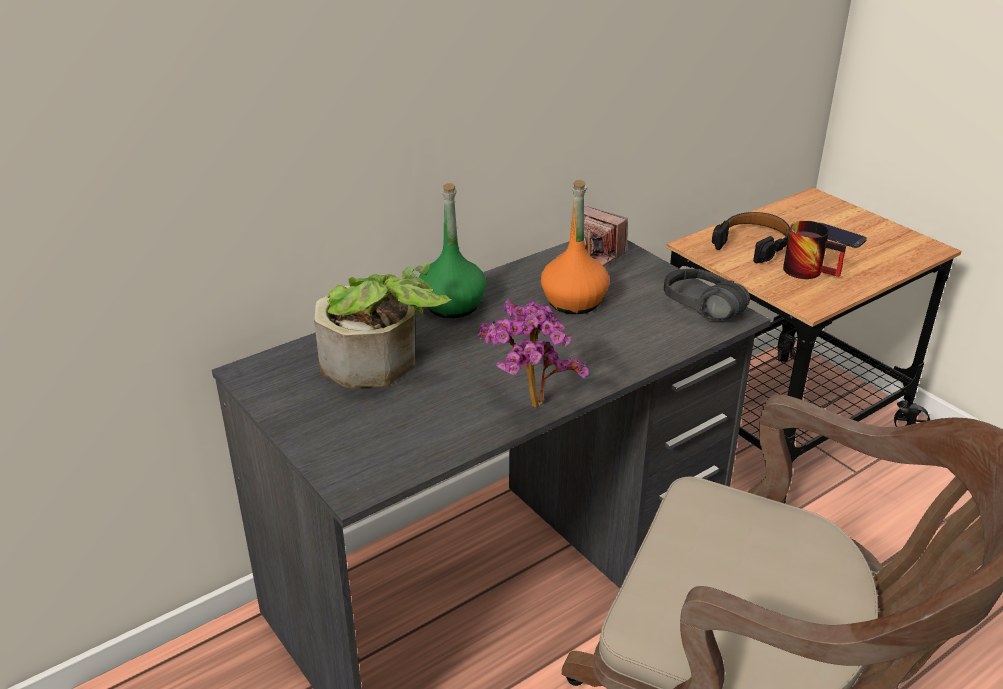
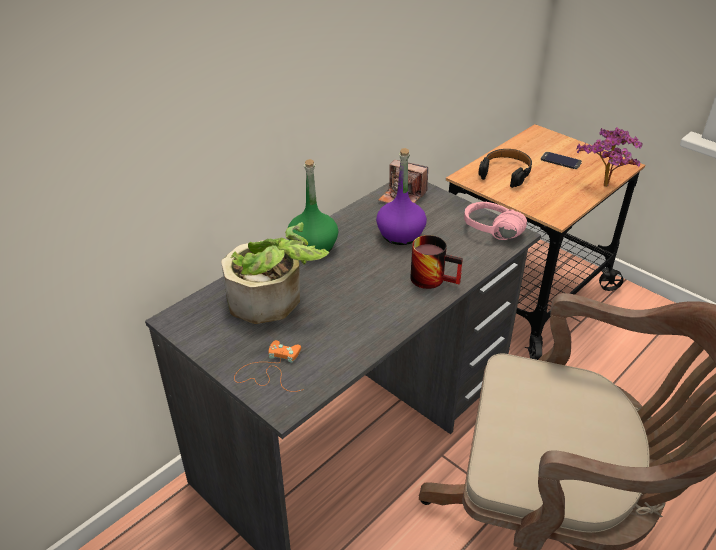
camera: 10 degrees left, 5 degrees up
(351, 443) = (270, 370): none -> orange game controller
(529, 409) = (393, 325): potted plant -> potted plant (603, 188)
(574, 301) = (400, 234): orange bottle -> purple bottle
(696, 313) = (489, 235): black headphones -> pink headphones
(810, 270) = (549, 189): mug -> mug (434, 278)

